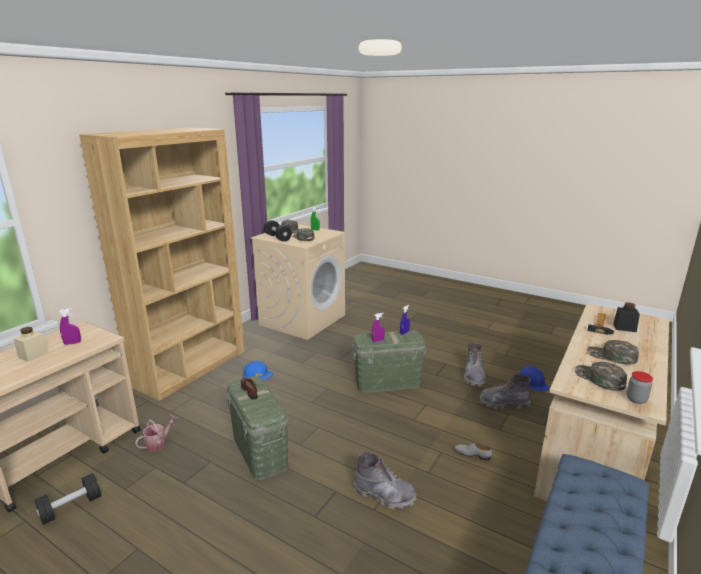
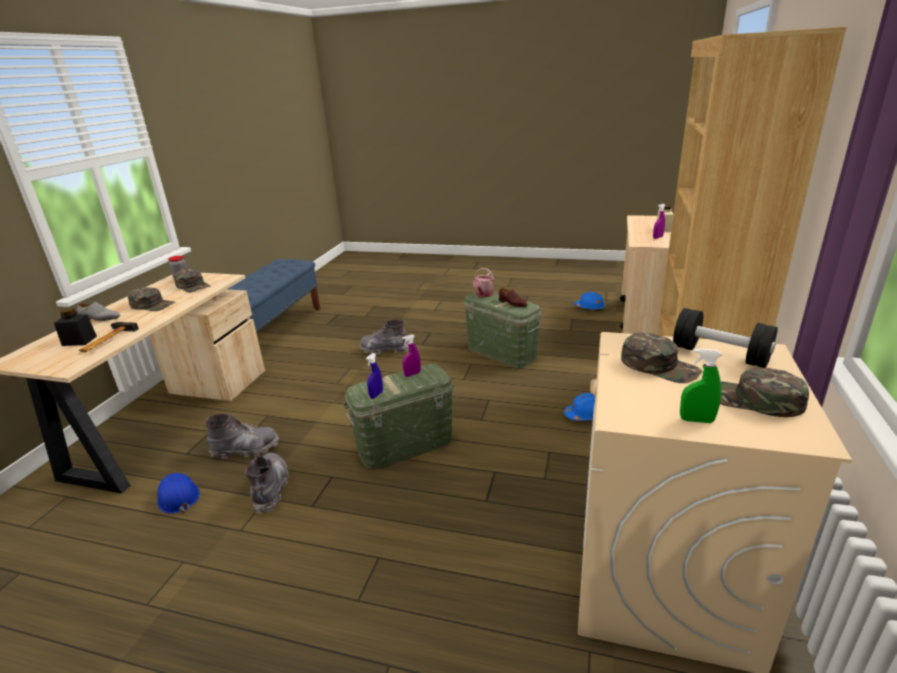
camera: 165 degrees right, 5 degrees up
(71, 507) = (590, 307): black dumbbell -> blue hard hat
(158, 443) = (592, 341): watering can -> watering can (483, 295)
(472, 454) = (307, 387): grey shoe -> grey shoe (100, 319)

